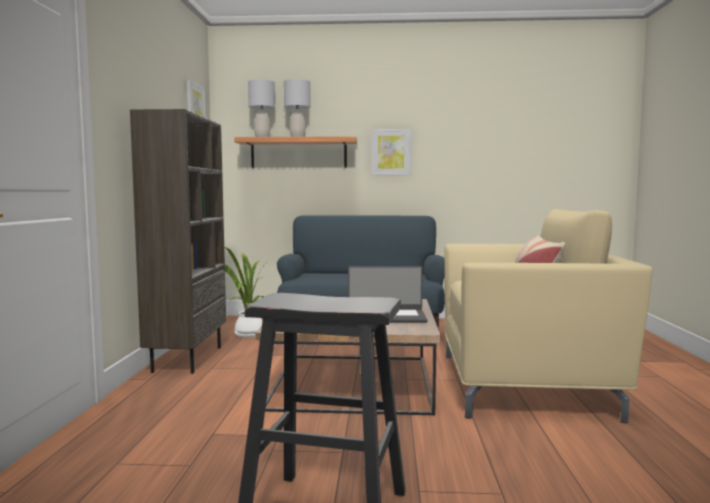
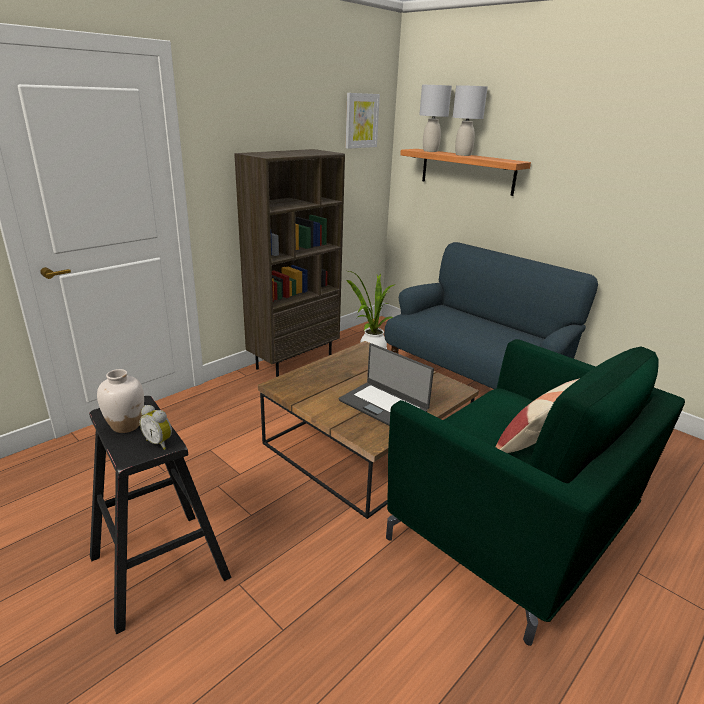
camera: 40 degrees right, 20 degrees up
(312, 302) = (126, 425): none -> white vase
(372, 300) = (160, 442): none -> alarm clock
(391, 152) = (567, 184): picture -> none
(526, 385) = (512, 532): beige armchair -> green armchair

